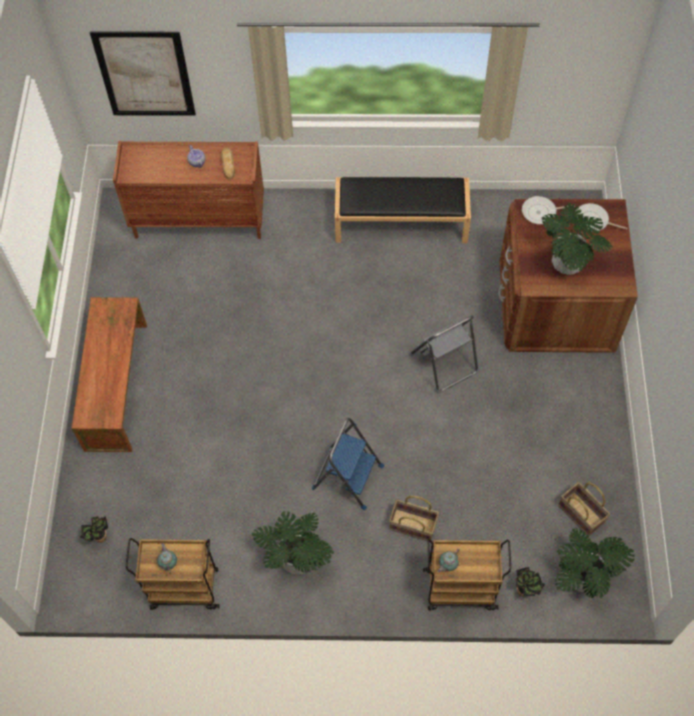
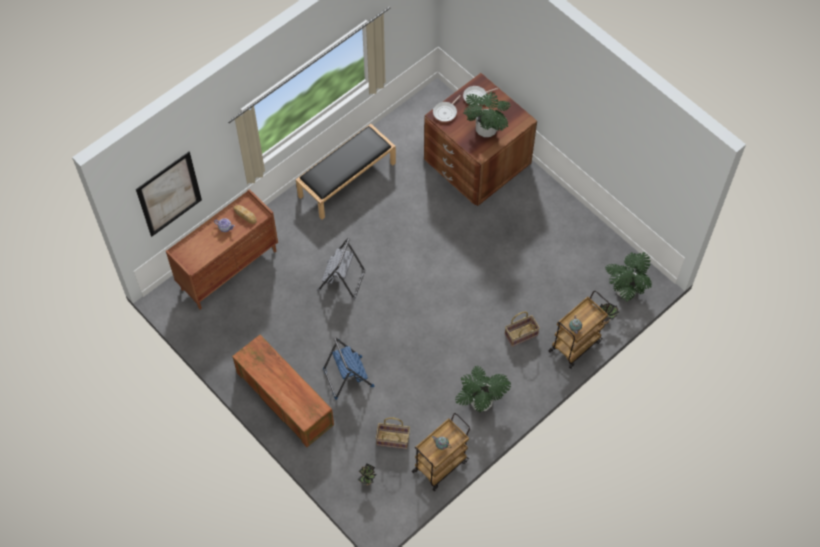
camera: 45 degrees left, 0 degrees up
(345, 475) = (461, 339): blue step ladder -> blue step ladder (346, 377)
(444, 365) = (452, 240): grey step ladder -> grey step ladder (343, 281)
(581, 514) = (595, 260): basket -> basket (393, 439)

